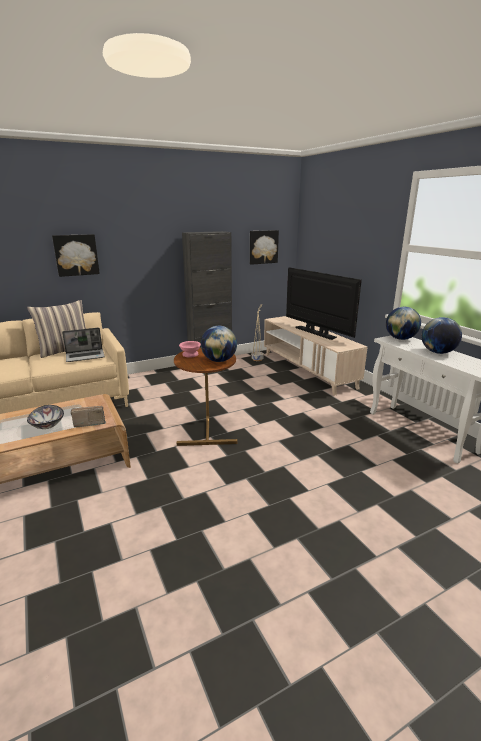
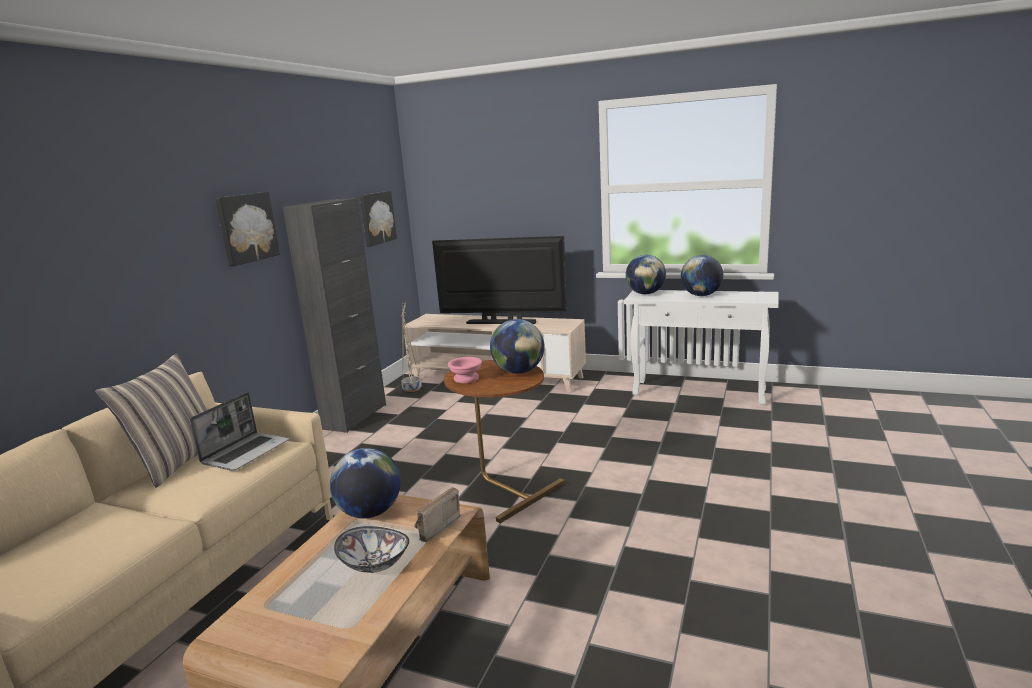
camera: 40 degrees left, 5 degrees down
(76, 255) = (129, 270): picture -> picture (246, 228)
(86, 404) = (370, 512): none -> globe

